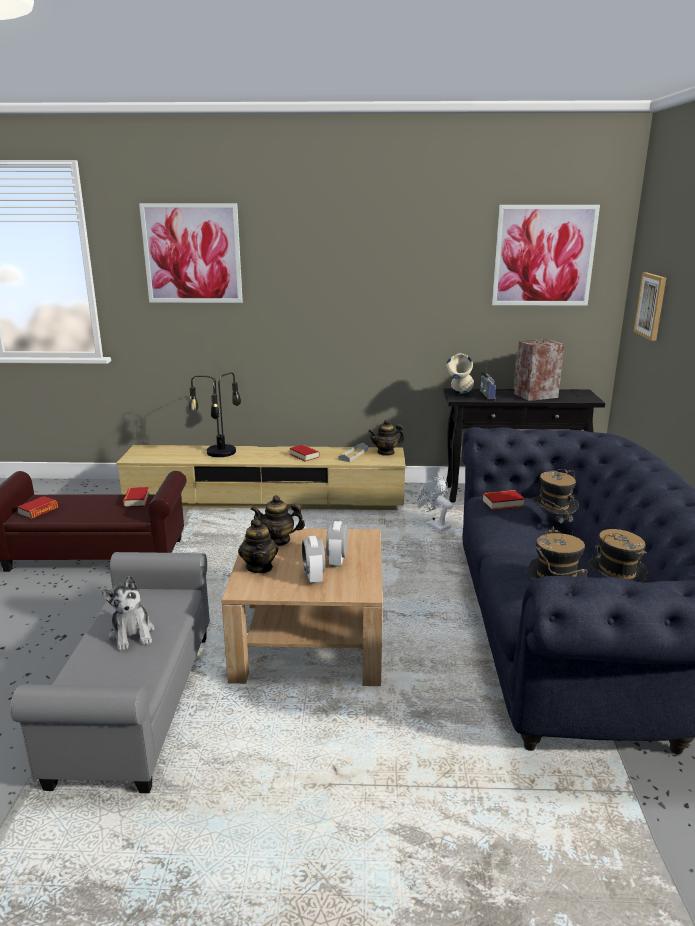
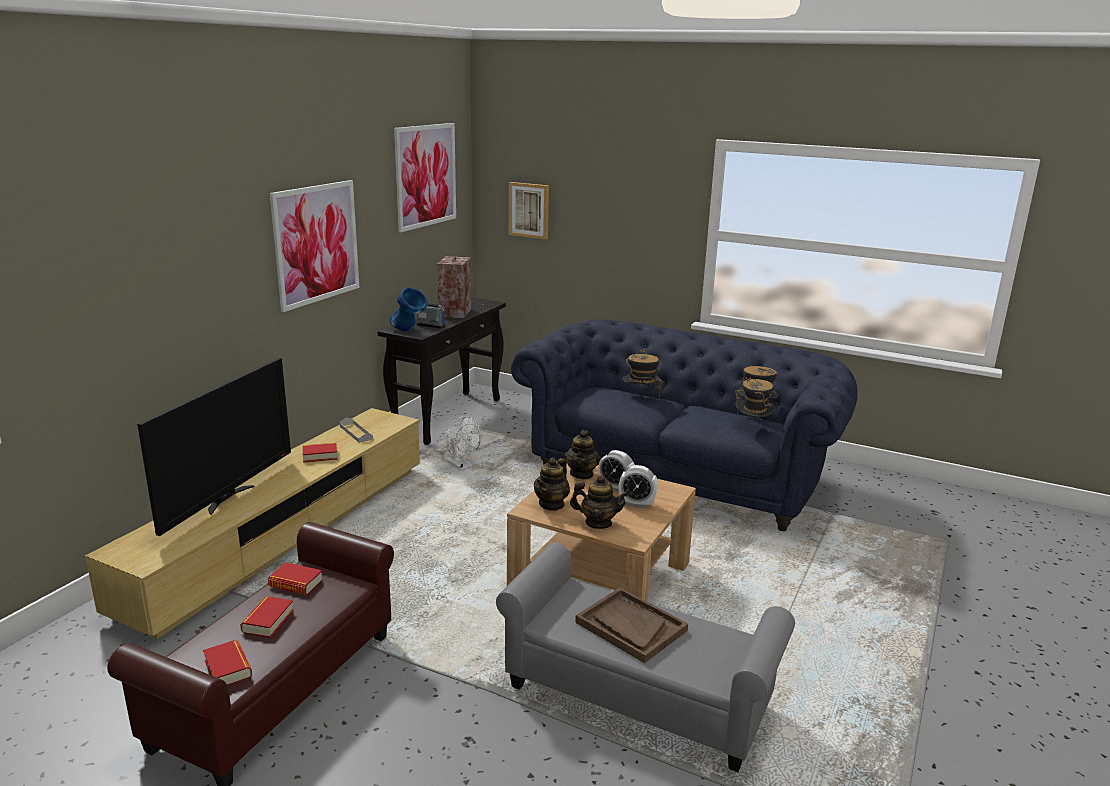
camera: 65 degrees left, 0 degrees up
(132, 634) = (630, 626): plush toy -> brown tray
(192, 253) = (107, 229): picture -> picture (316, 243)
(221, 452) = (228, 498): table lamp -> television
(386, 452) = (373, 418): teapot -> teapot (582, 474)
(434, 525) = (461, 466): white fan -> white fan turned 120 degrees counterclockwise
(459, 394) = (408, 331): beige vase -> blue vase
(502, 503) = (600, 398): book -> book (268, 621)

